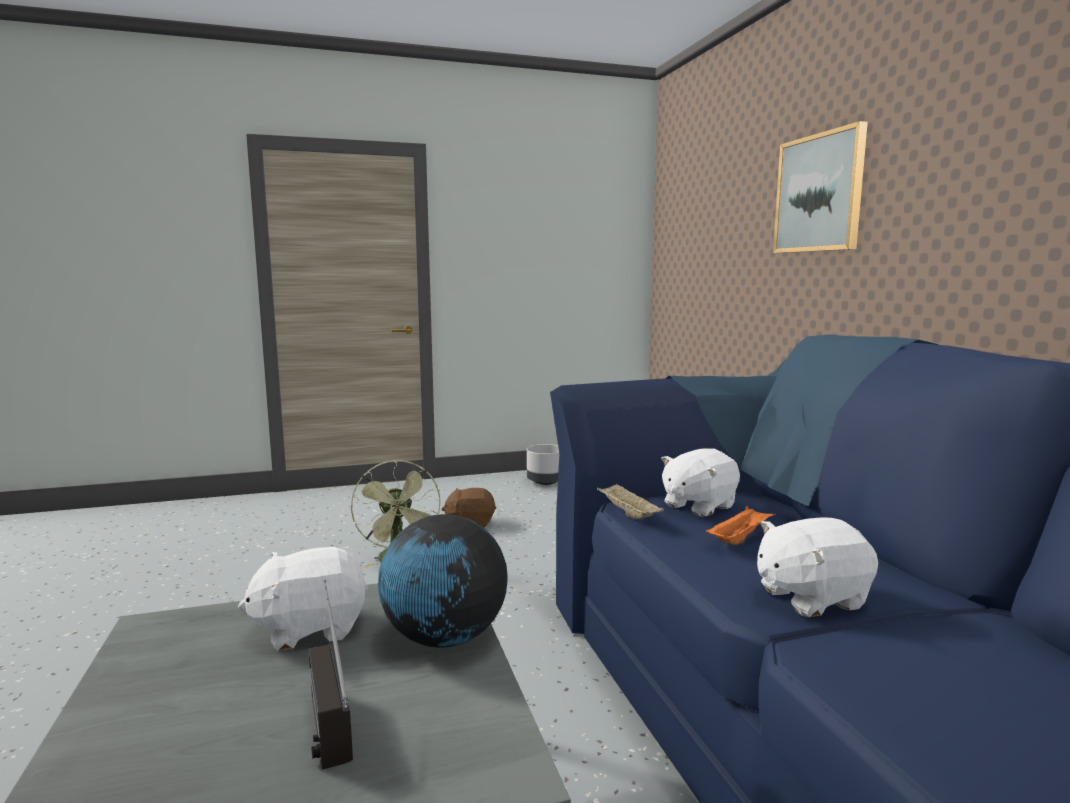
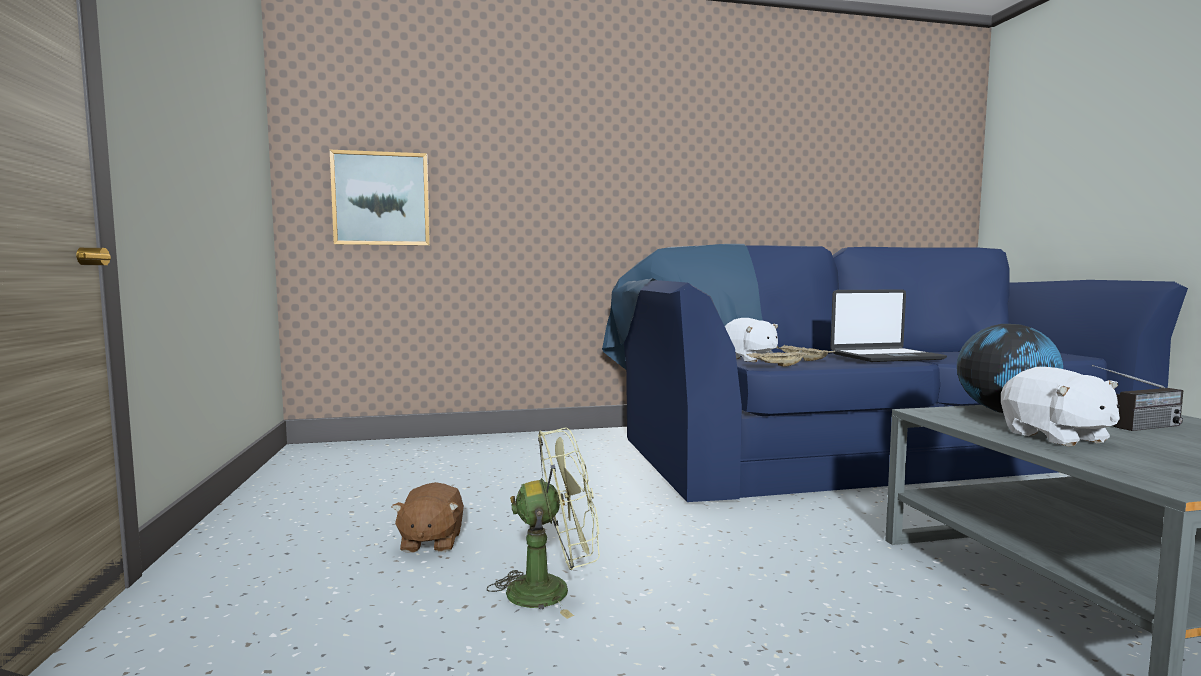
camera: 85 degrees left, 5 degrees down
(546, 482) = (304, 493): grey planter -> none
(739, 538) = (802, 360): orange tray -> beige tray
(810, 597) = (885, 356): white plush toy -> laptop
(819, 193) = (576, 148): picture -> picture (381, 199)

